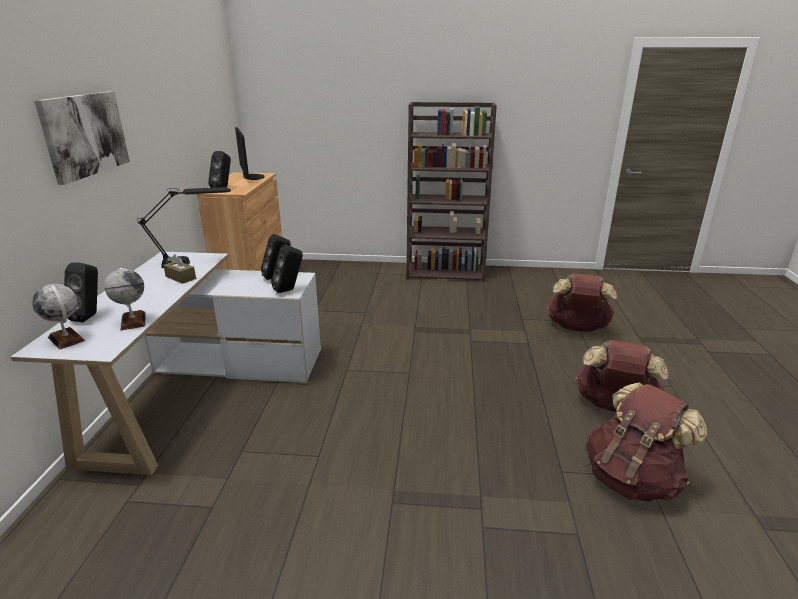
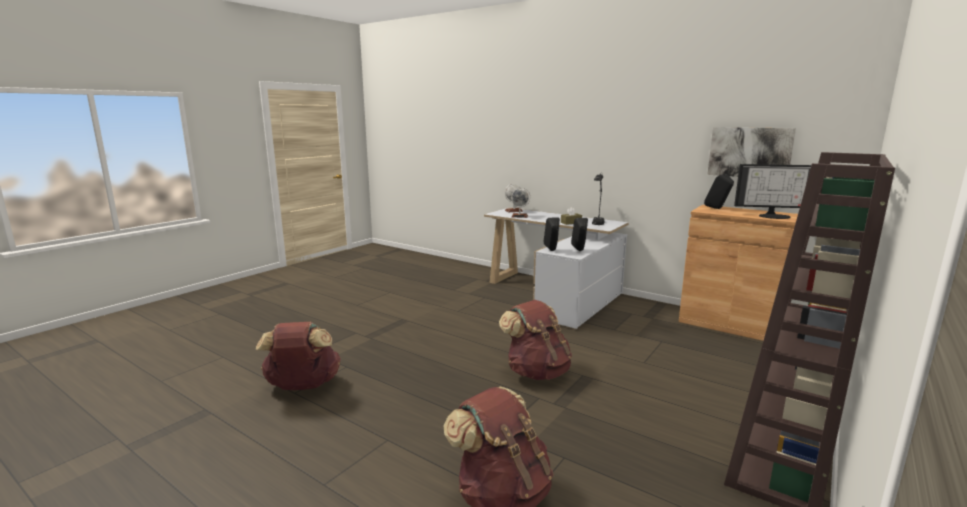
camera: 120 degrees right, 10 degrees down
(84, 134) = (588, 131): picture -> picture (749, 152)
(90, 316) = (534, 213): black speaker -> none
(613, 407) = (356, 423): brown backpack -> brown backpack (536, 372)

